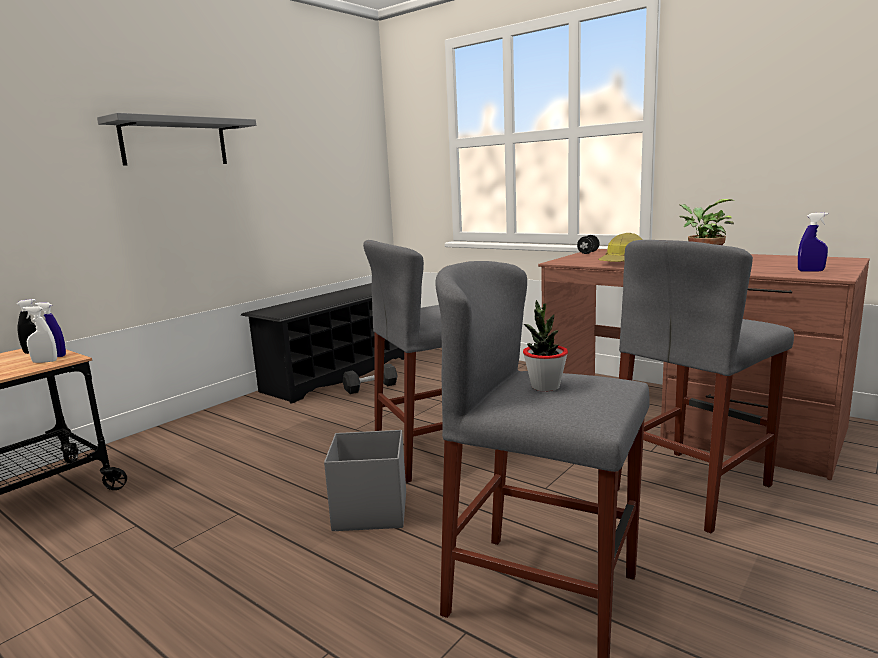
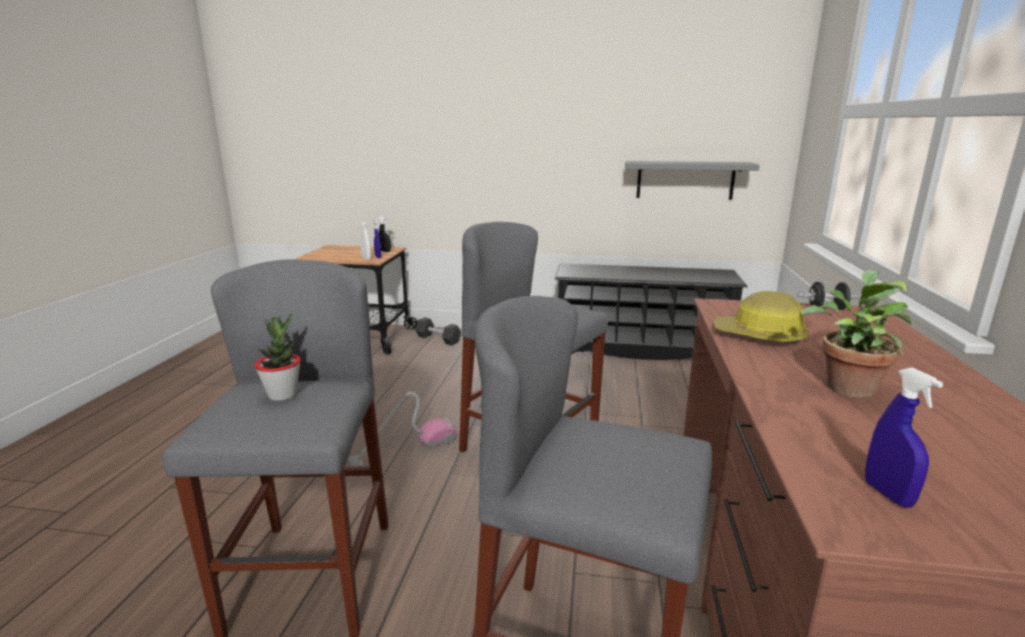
camera: 60 degrees right, 5 degrees up
(174, 142) = (524, 108): grey shelf -> grey shelf (685, 180)
(369, 511) = (404, 449): grey storage box -> vacuum cleaner
(371, 387) = (628, 372): black dumbbell -> black dumbbell (438, 339)

